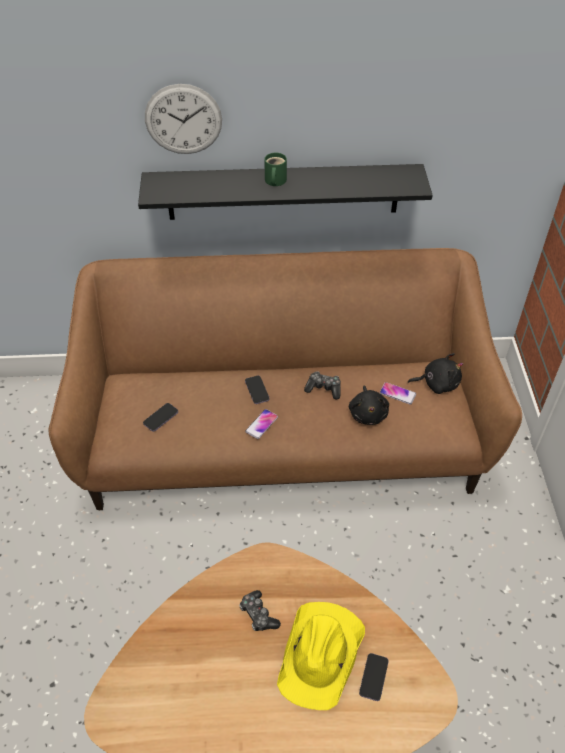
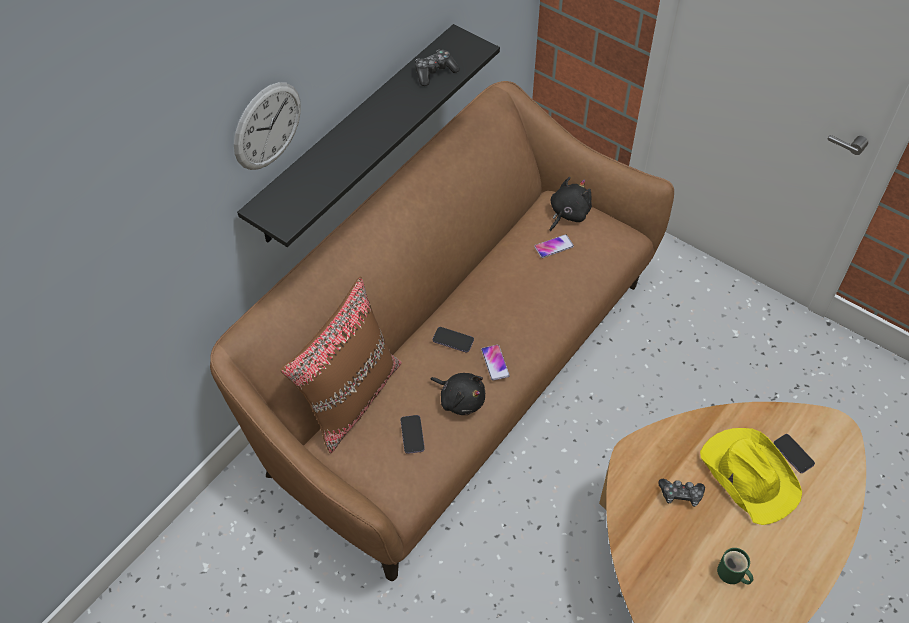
camera: 50 degrees left, 5 degrees up
(162, 370) = (350, 397): none -> brown pillow
(274, 181) = (366, 128): green mug -> green mug (732, 574)
(324, 388) = (499, 291): game controller -> game controller (435, 72)
(368, 413) = (554, 281): black plush toy -> black plush toy (460, 399)

